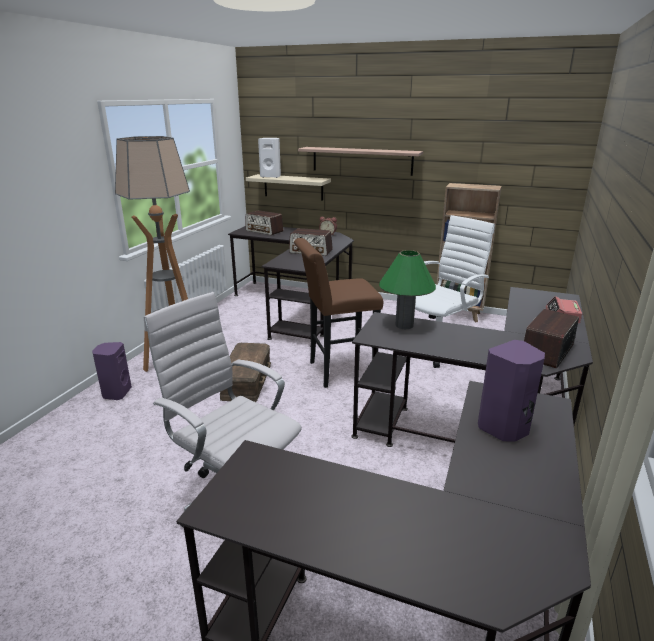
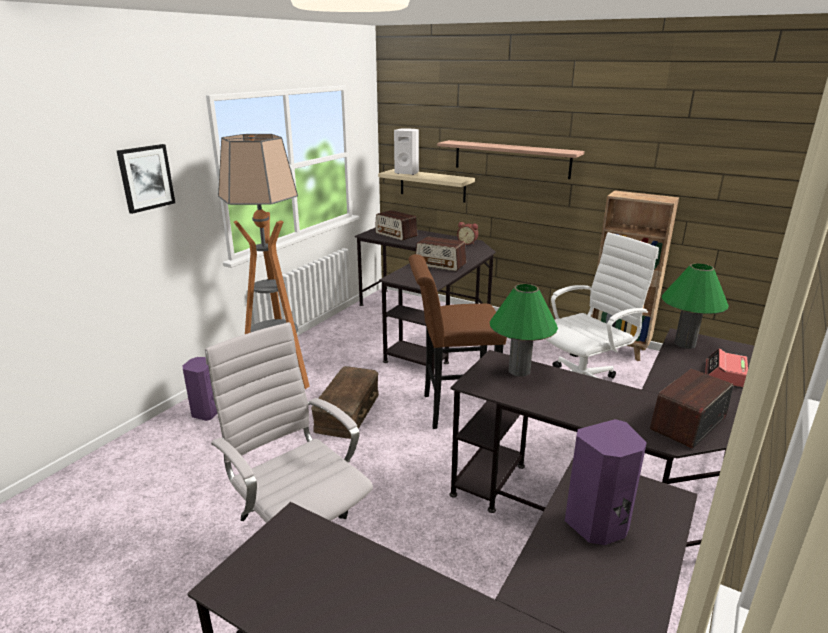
camera: 10 degrees right, 0 degrees up
(48, 176) = (146, 178): none -> picture
(525, 297) = (685, 344): none -> green table lamp

